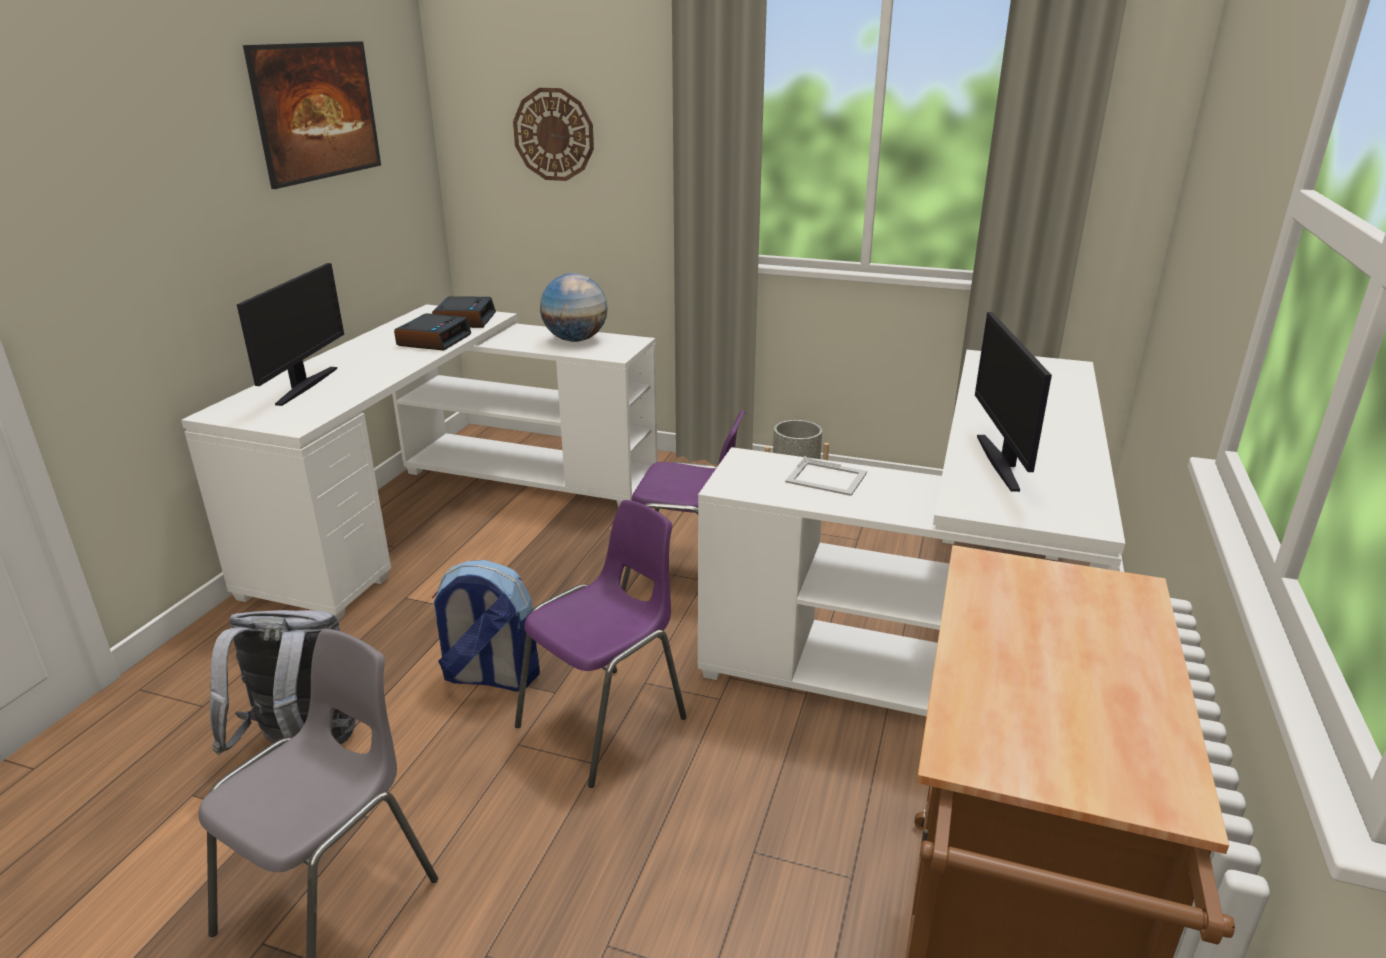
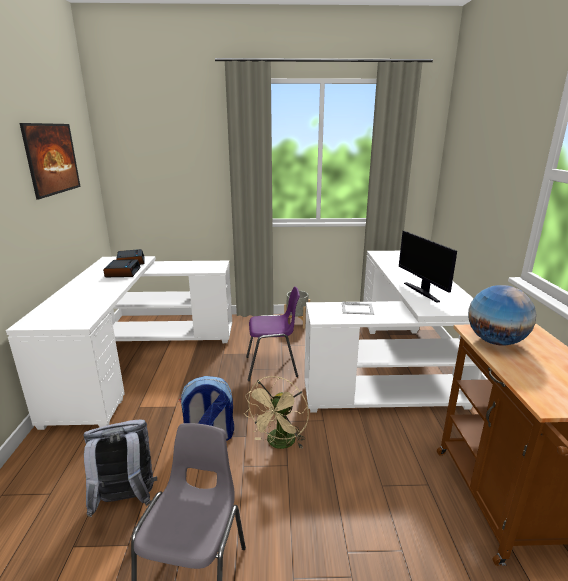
camera: 20 degrees left, 5 degrees down
(304, 386) = (68, 303): monitor -> none
(554, 134) = (165, 169): wall clock -> none
(575, 340) = (192, 265): globe -> globe (495, 341)
(606, 722) = (279, 444): purple chair -> beige fan

